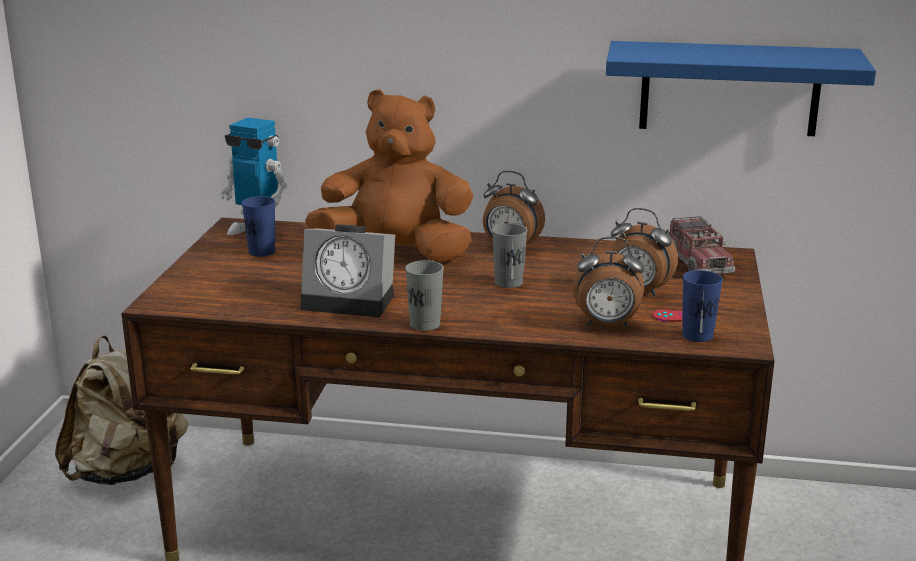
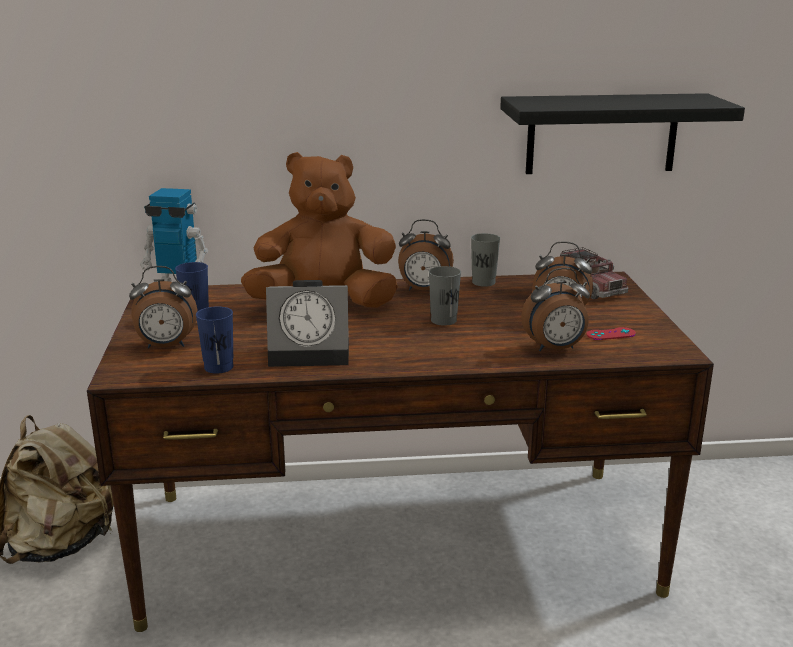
camera: 15 degrees left, 0 degrees up
(216, 279) = (166, 346): none -> alarm clock
(425, 324) = (395, 367): grey cup -> grey cup (483, 282)
(697, 335) = (636, 349): blue cup -> blue cup (218, 367)
(729, 88) = (602, 134): blue shelf -> black shelf

